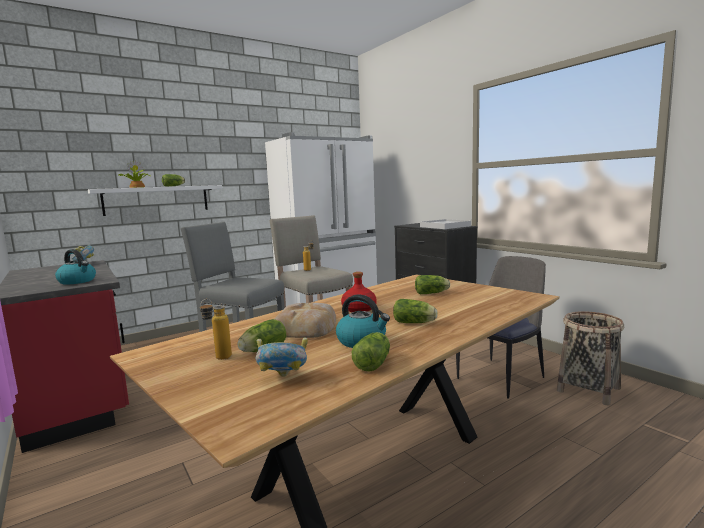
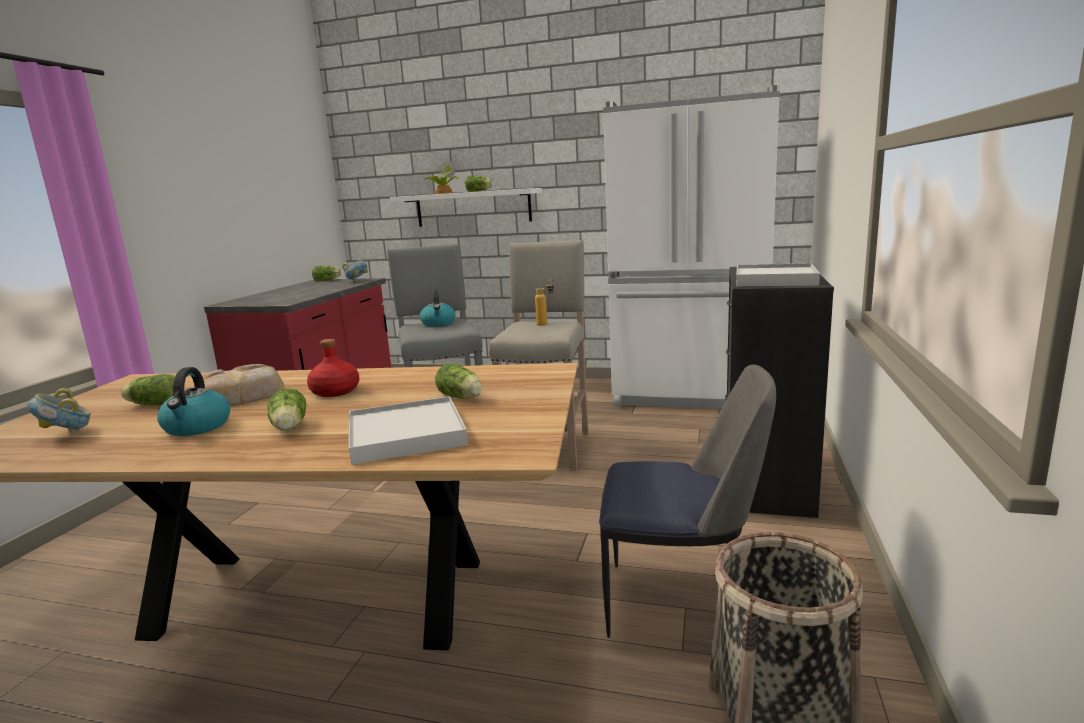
camera: 50 degrees right, 5 degrees up
(77, 281) = (281, 299): kettle -> kettle (438, 323)
(218, 359) = (123, 401): bottle -> none
(374, 363) = (117, 451): lettuce -> lettuce (327, 280)
(475, 306) = (406, 435): none -> white tray

